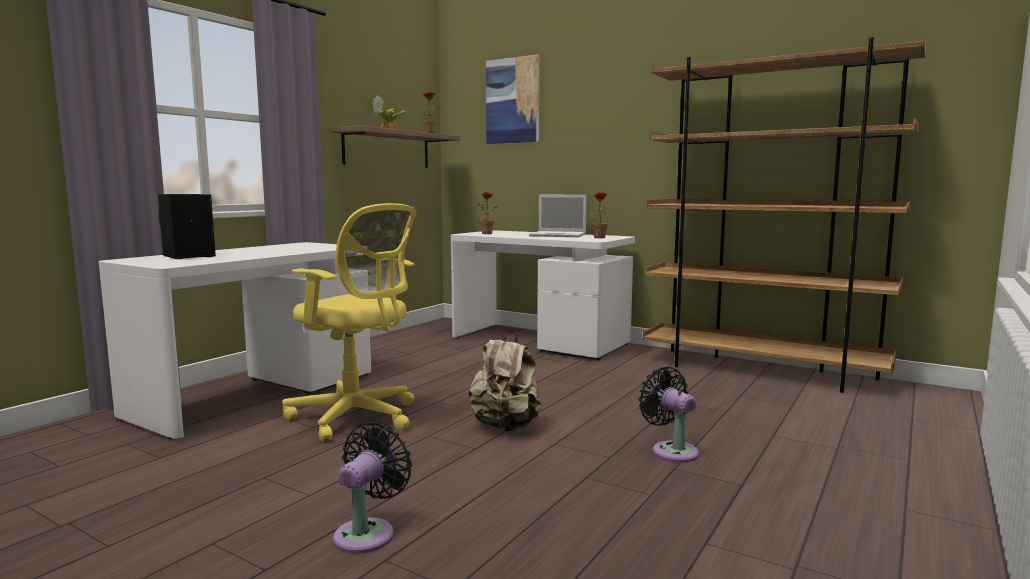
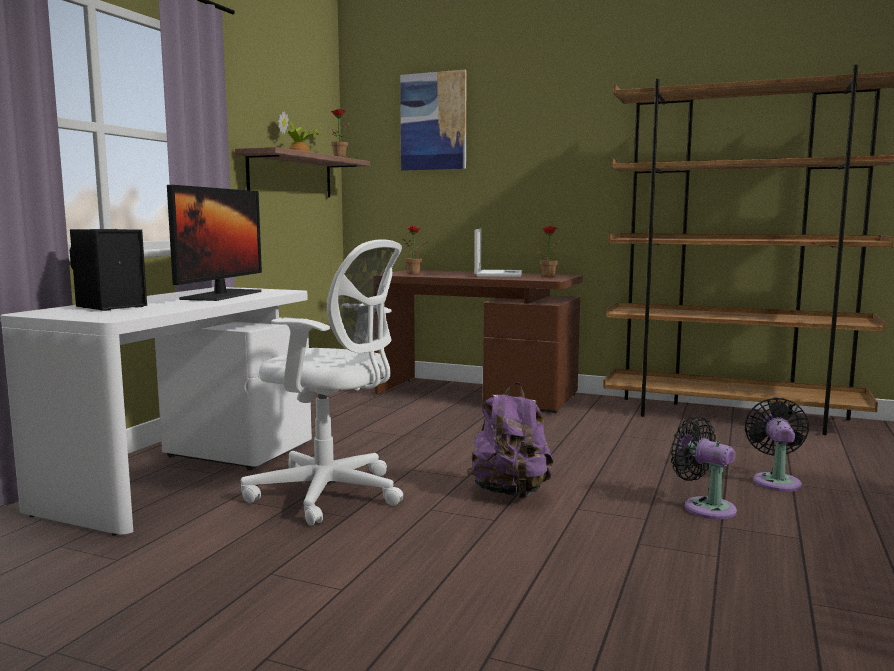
camera: 10 degrees left, 0 degrees up
(291, 249) = (222, 295): none -> monitor
(357, 418) = (332, 494): yellow office chair -> white office chair
(368, 533) = (445, 627): black fan -> black fan (776, 481)
(506, 426) = (510, 493): beige backpack -> purple backpack
(540, 341) = (477, 395): white desk -> brown desk
(559, 235) = (498, 274): laptop -> laptop turned 90 degrees counterclockwise

